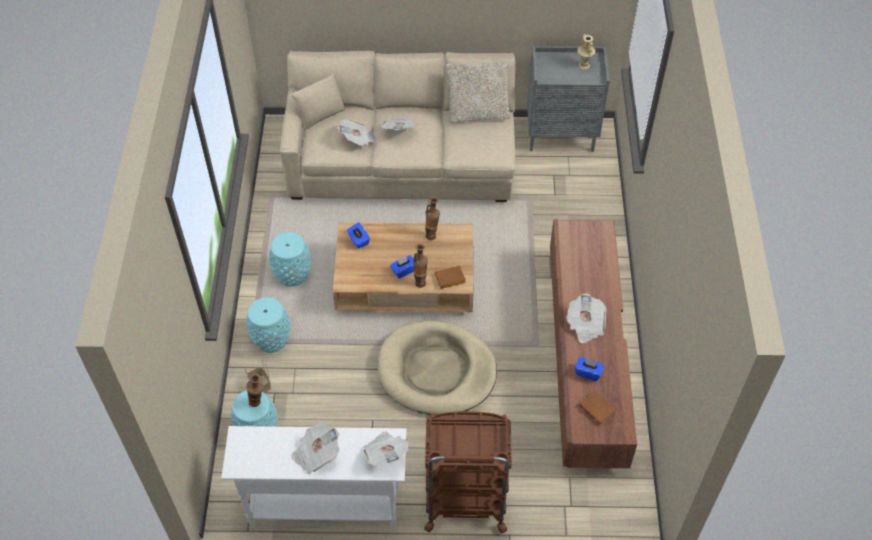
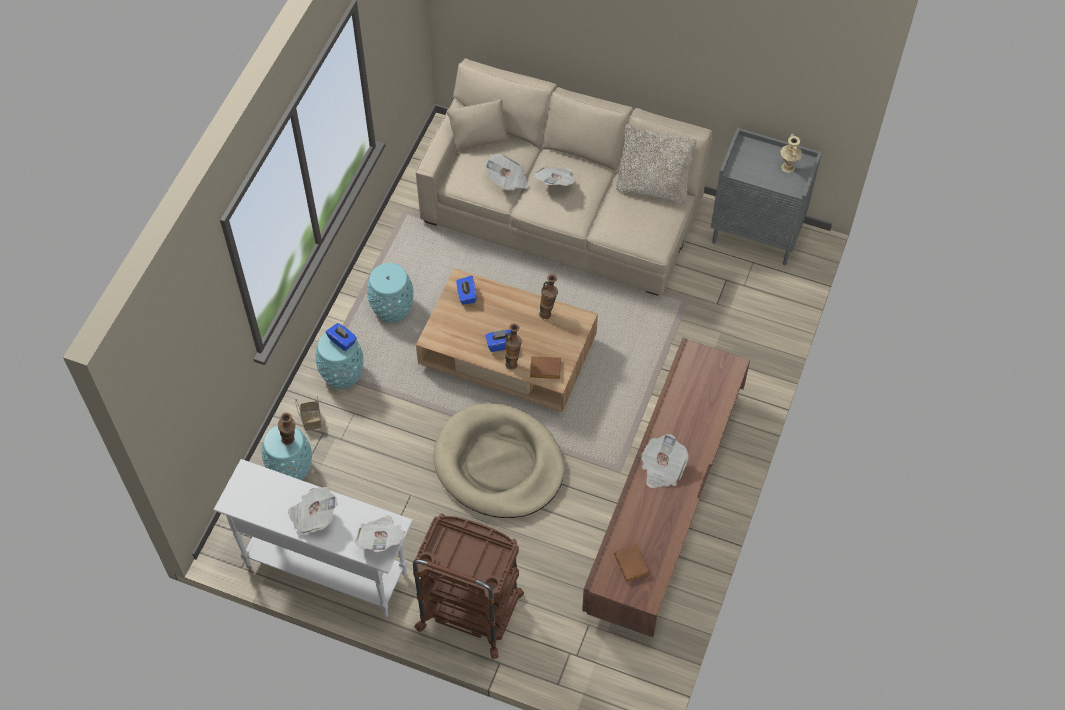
camera: 20 degrees right, 5 degrees up
(588, 372) = (640, 521): blue tissue box -> blue tissue box (342, 341)

